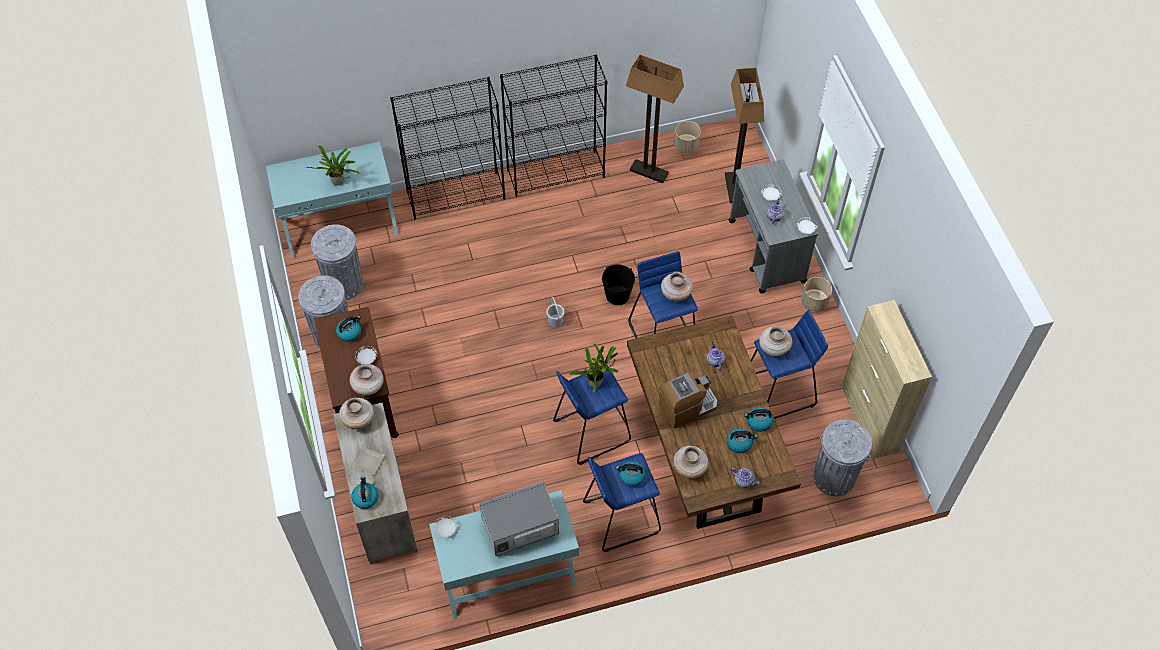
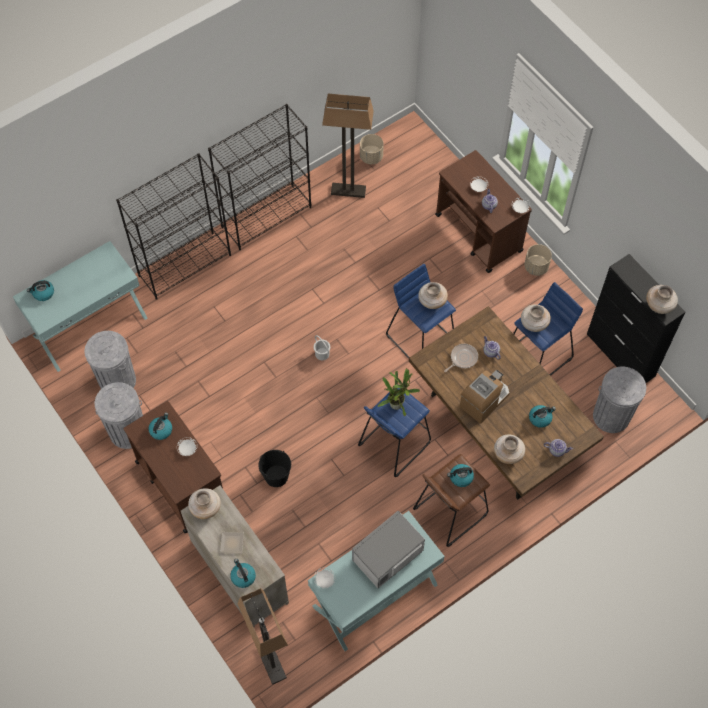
camera: 20 degrees left, 5 degrees up
(339, 182) = (89, 291): potted plant -> none
(368, 386) = (200, 474): beige vase -> beige vase (659, 305)
(617, 295) = (366, 313): black bucket -> black bucket (276, 476)
(620, 517) = (449, 511): blue stool -> brown stool
(682, 358) = (462, 358): none -> frying pan
(734, 188) = (428, 184): floor lamp -> floor lamp (272, 663)
(758, 422) = (548, 394): kettle -> kettle (43, 293)
(767, 252) = (479, 233): grey cart -> brown cart
(869, 419) = (620, 355): beige cabinet -> black cabinet

